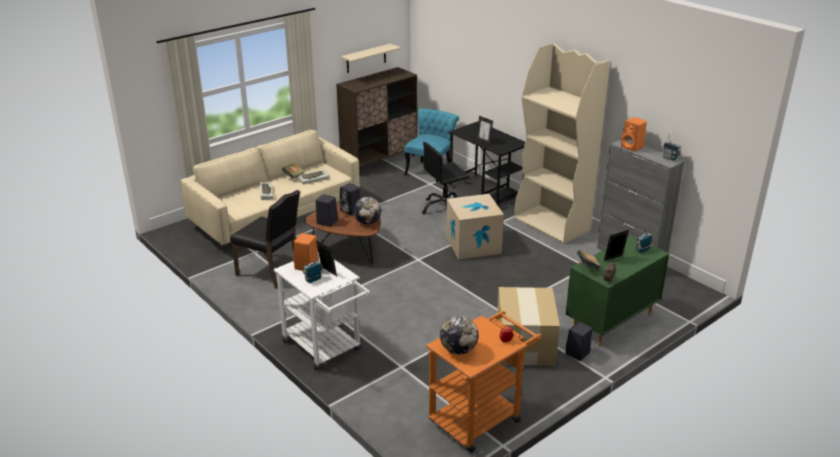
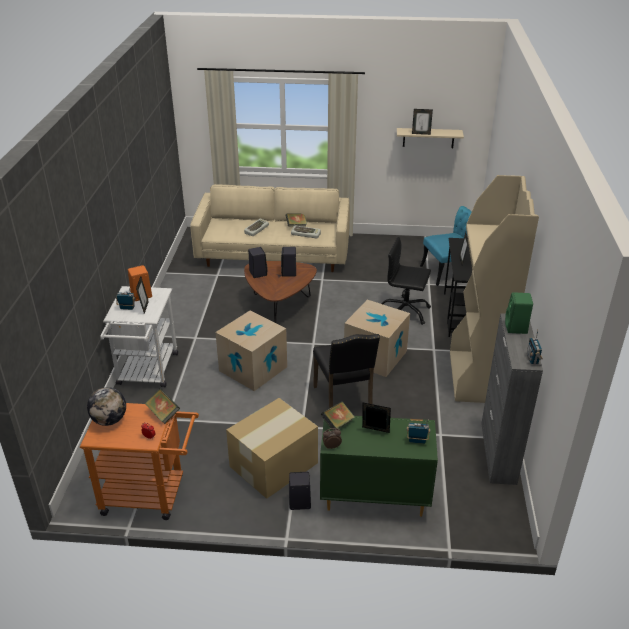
camera: 45 degrees right, 5 degrees up
(271, 272) = (203, 296): black chair -> black chair (344, 401)
(367, 54) = (421, 133): none -> picture frame
(367, 222) = (284, 288): globe -> none
(379, 161) = (419, 244): brown cabinet -> none
(405, 298) = (253, 369): none -> cardboard box
(486, 323) = (163, 413): none -> book
(632, 147) = (516, 328): orange speaker -> green speaker

